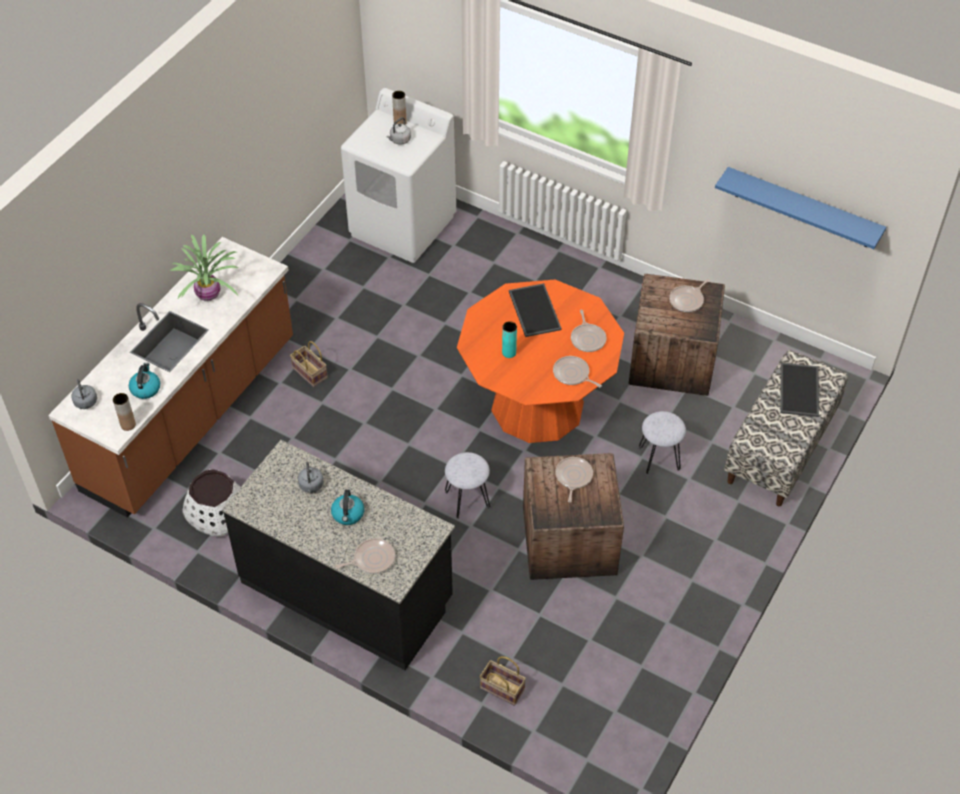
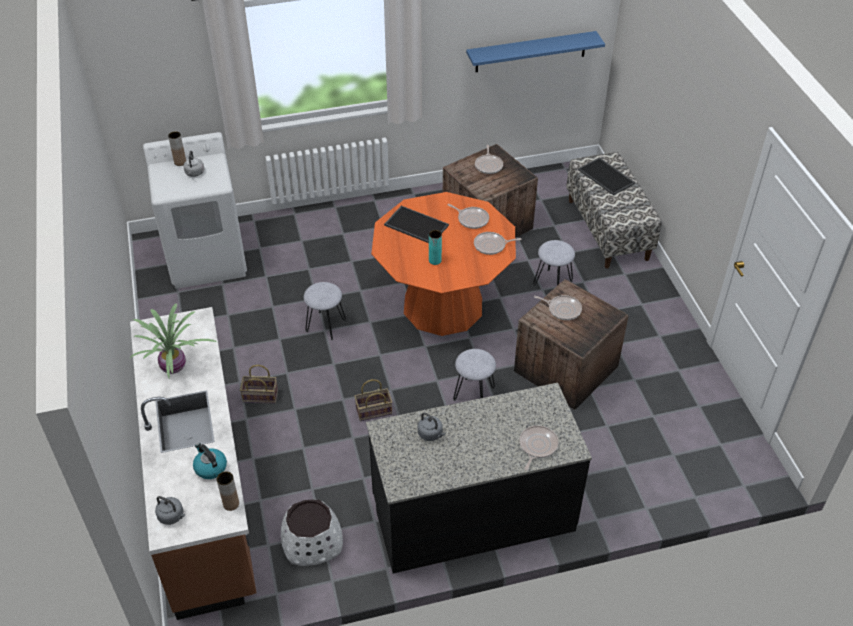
camera: 45 degrees left, 5 degrees down
(348, 514) = (482, 431): kettle -> none
(424, 352) = (325, 325): none -> grey stool
(501, 689) = (644, 489): basket -> basket (373, 412)
(573, 477) = (562, 309): frying pan -> frying pan turned 150 degrees clockwise

